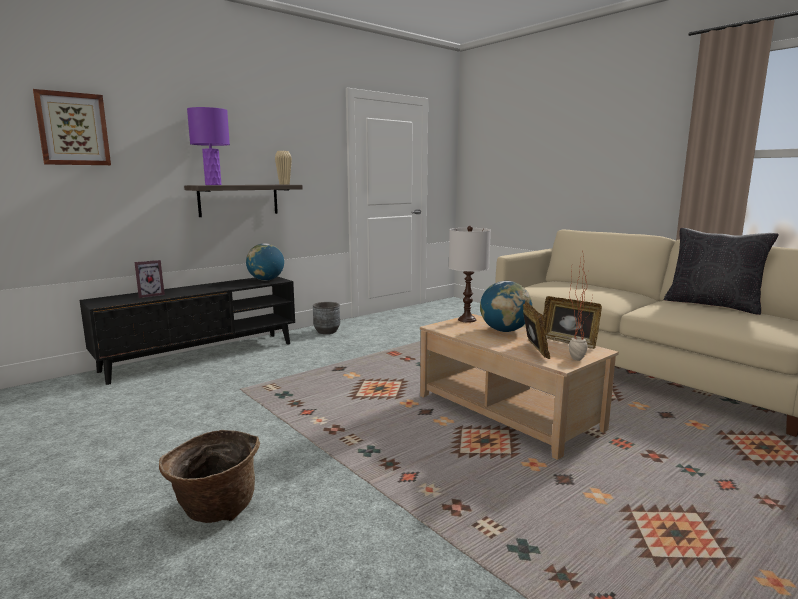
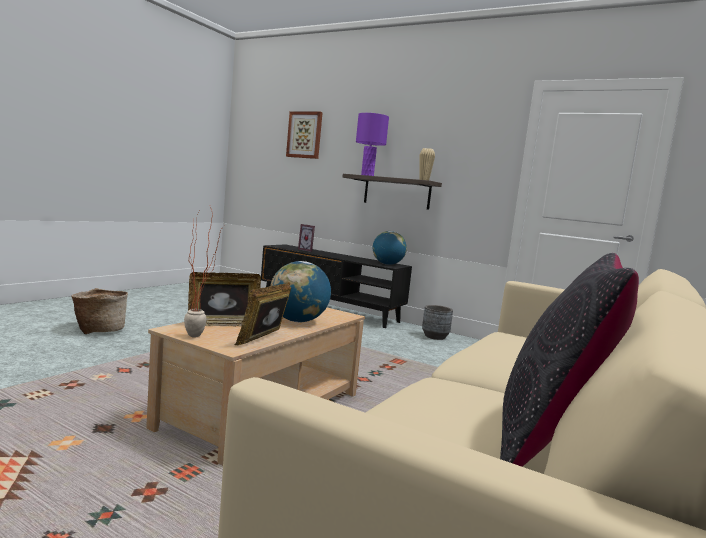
camera: 70 degrees right, 5 degrees down
(466, 320) = (333, 312): white table lamp -> none

